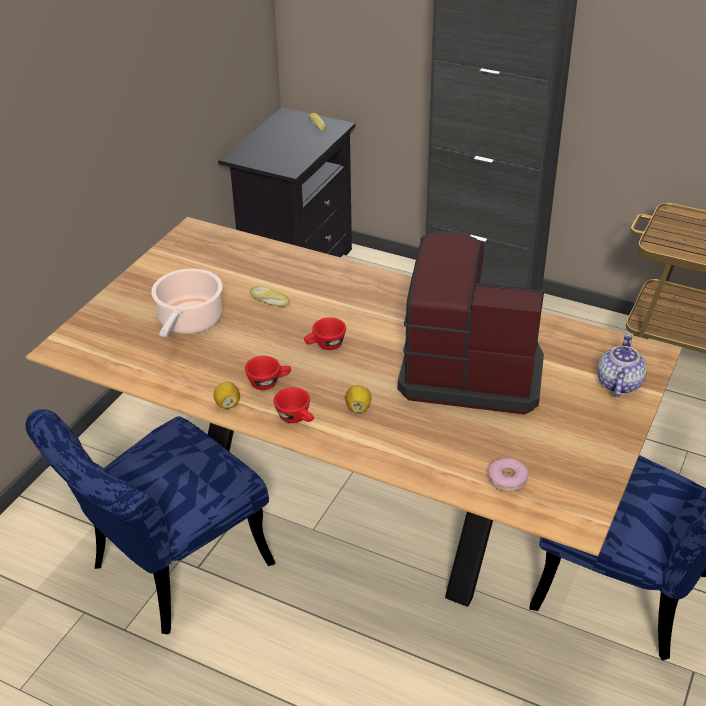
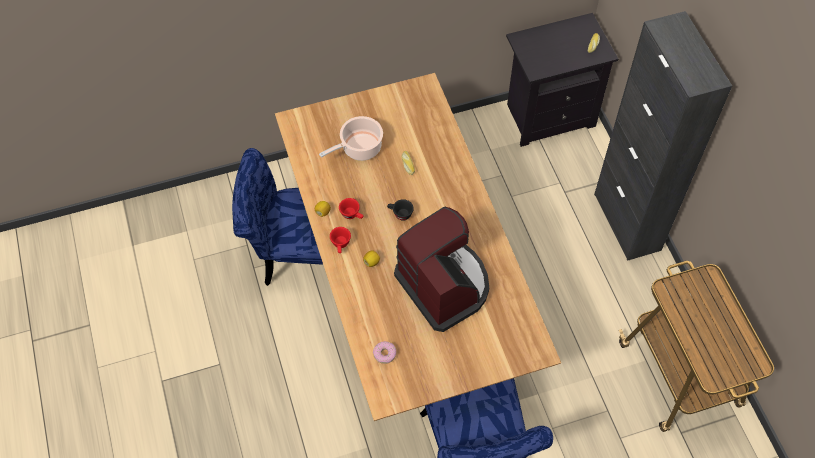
camera: 45 degrees right, 20 degrees up
(325, 345) = (400, 214): red cup -> black cup
(618, 384) = (500, 353): teapot -> none

